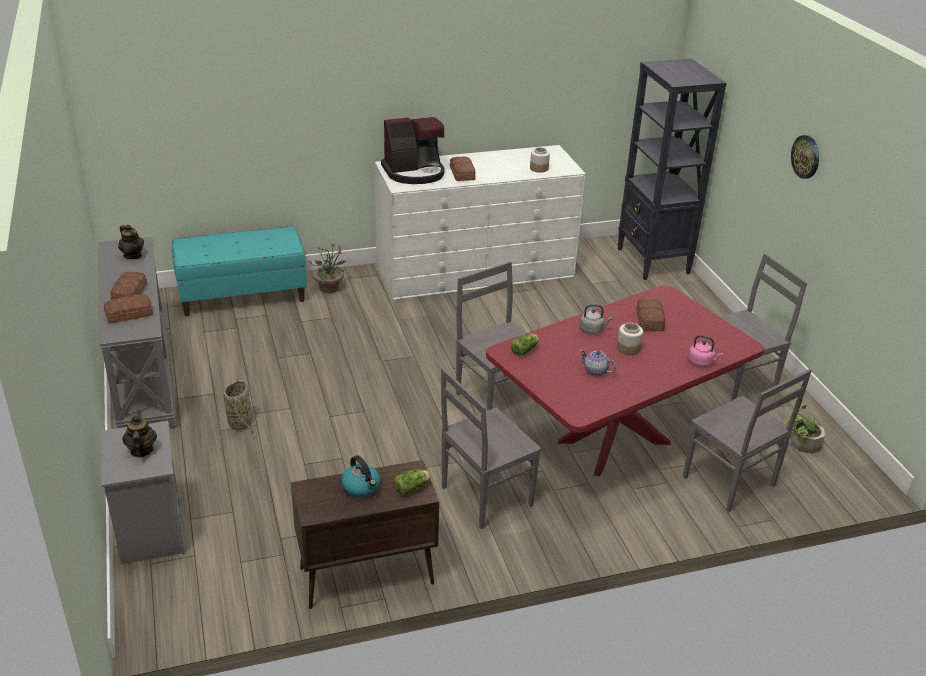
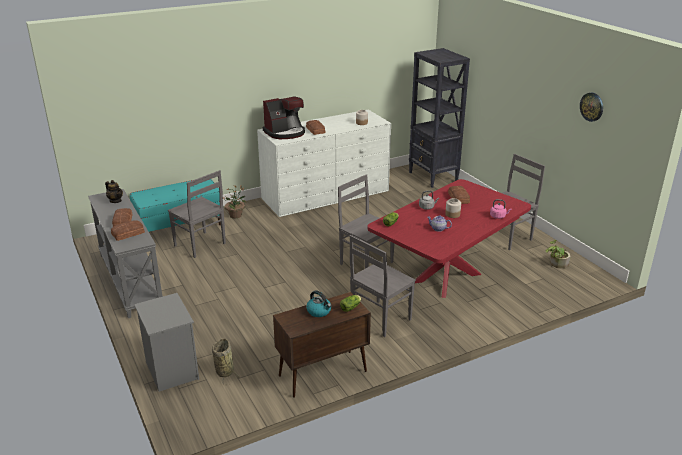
camera: 10 degrees left, 5 degrees down
(141, 450) = (167, 311): teapot -> none
(241, 422) = (207, 298): basket -> basket (224, 370)
(730, 483) = (524, 290): grey chair -> grey chair (200, 245)
(806, 156) = (530, 93): wall clock -> wall clock (592, 106)

